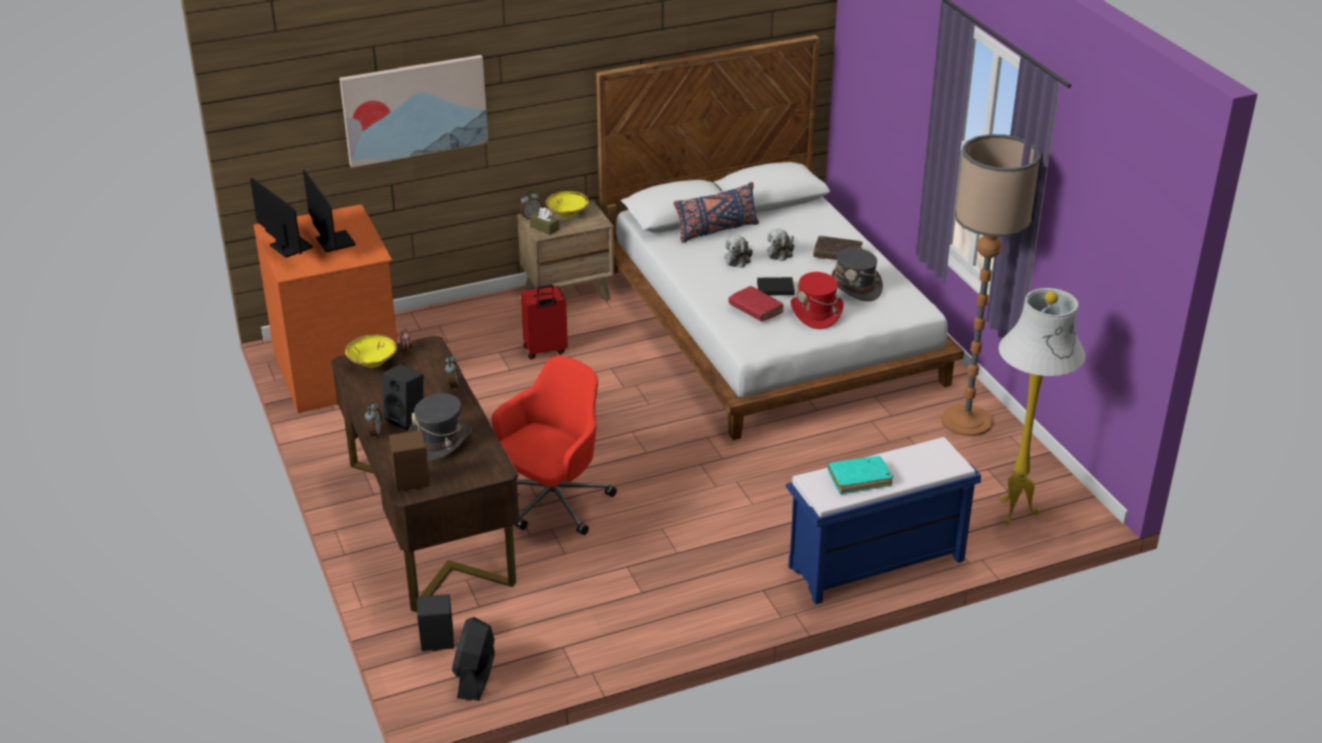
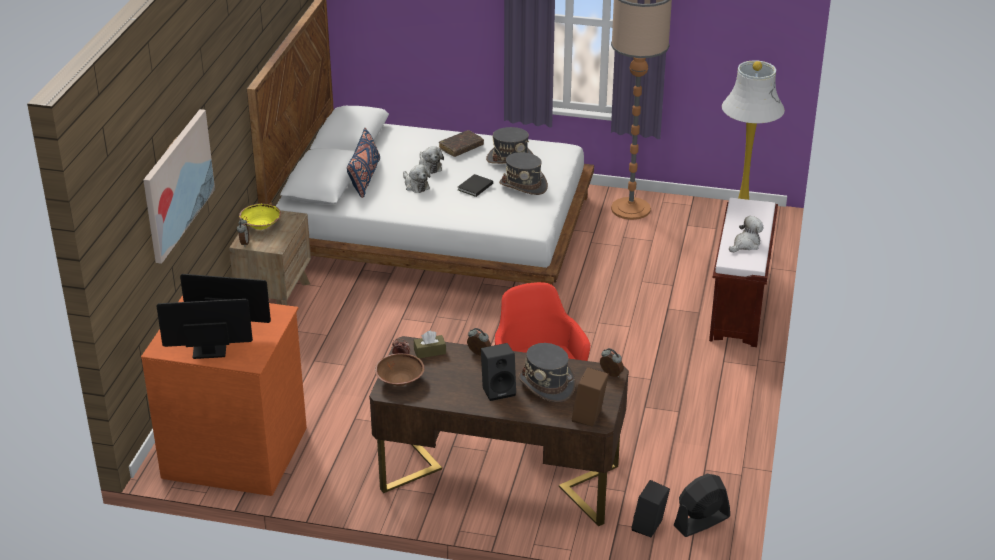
camera: 55 degrees left, 0 degrees up
(373, 362) = (400, 380): yellow bowl -> brown bowl
(375, 433) = (503, 412): alarm clock -> alarm clock (610, 375)
(475, 676) = (701, 521): black fan -> black fan turned 105 degrees clockwise
(544, 228) = (269, 243): brown tissue box -> brown tissue box (429, 351)
(545, 350) = (340, 338): red suitcase -> none
(755, 309) = (492, 204): red book -> none
(816, 313) = (523, 185): red hat -> grey hat
(859, 480) = (745, 244): turquoise book -> plush toy
(875, 565) = (739, 308): blue bench -> brown bench

